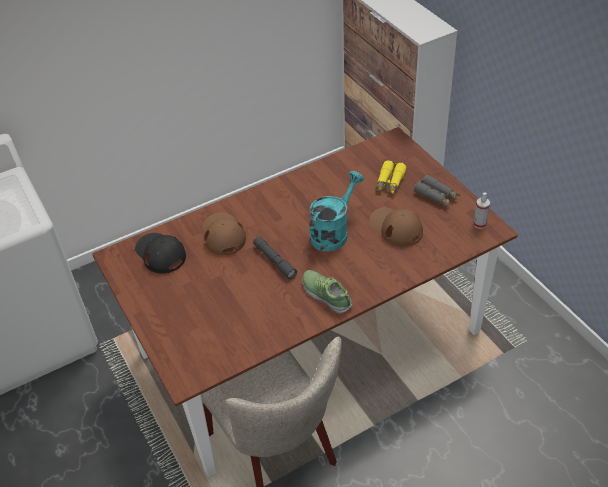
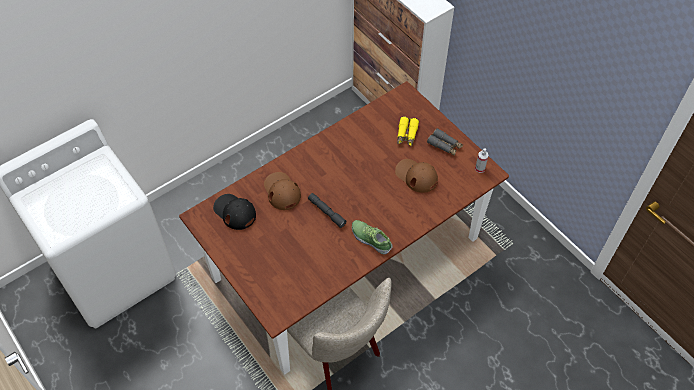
camera: 10 degrees left, 10 degrees up
(333, 232) = (368, 183): turquoise watering can -> none

